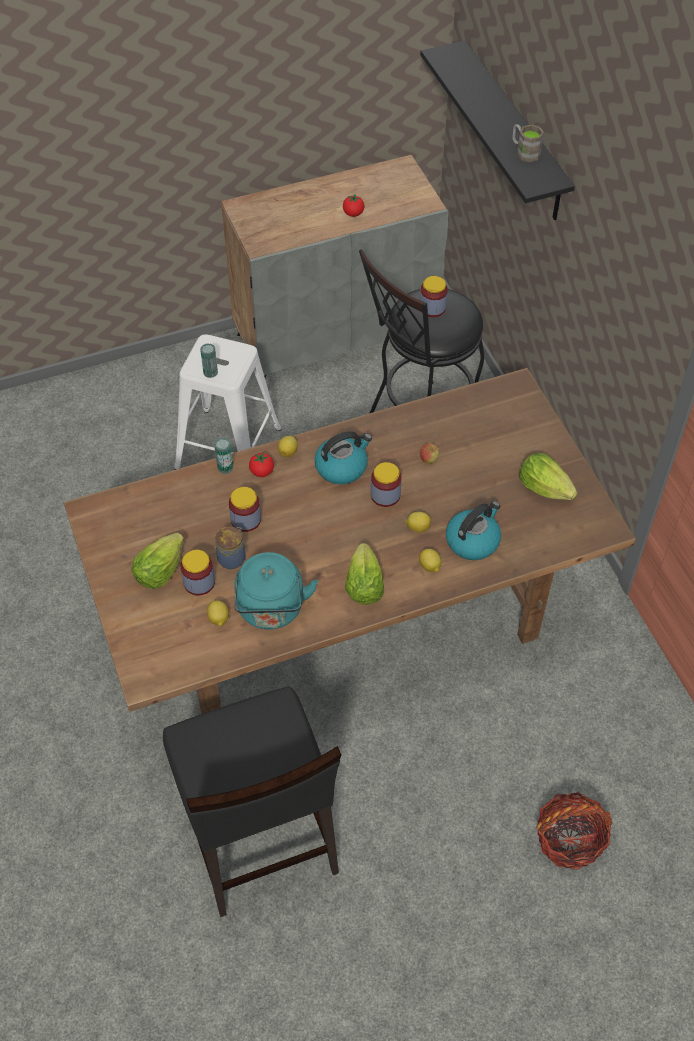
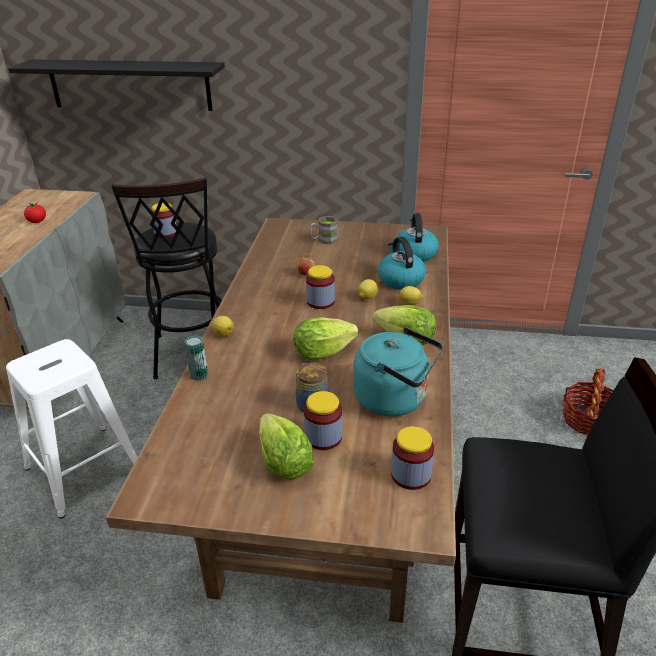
camera: 60 degrees left, 20 degrees down
(210, 372) = (57, 372): can -> none
(218, 619) = (380, 438): lemon -> none
(246, 520) = (274, 381): jar -> jar (411, 475)
(262, 472) = (228, 355): tomato -> none
(342, 467) = (270, 312): kettle -> kettle (414, 253)
(524, 152) = (168, 65): brown mug -> brown mug (324, 240)
(544, 488) = (377, 241): lettuce -> lettuce (322, 352)

